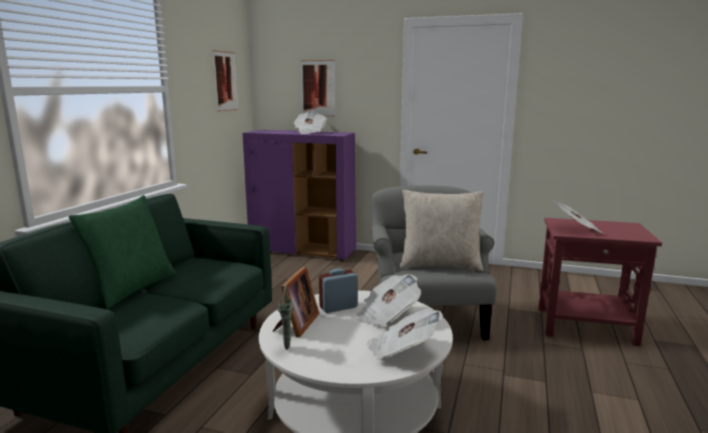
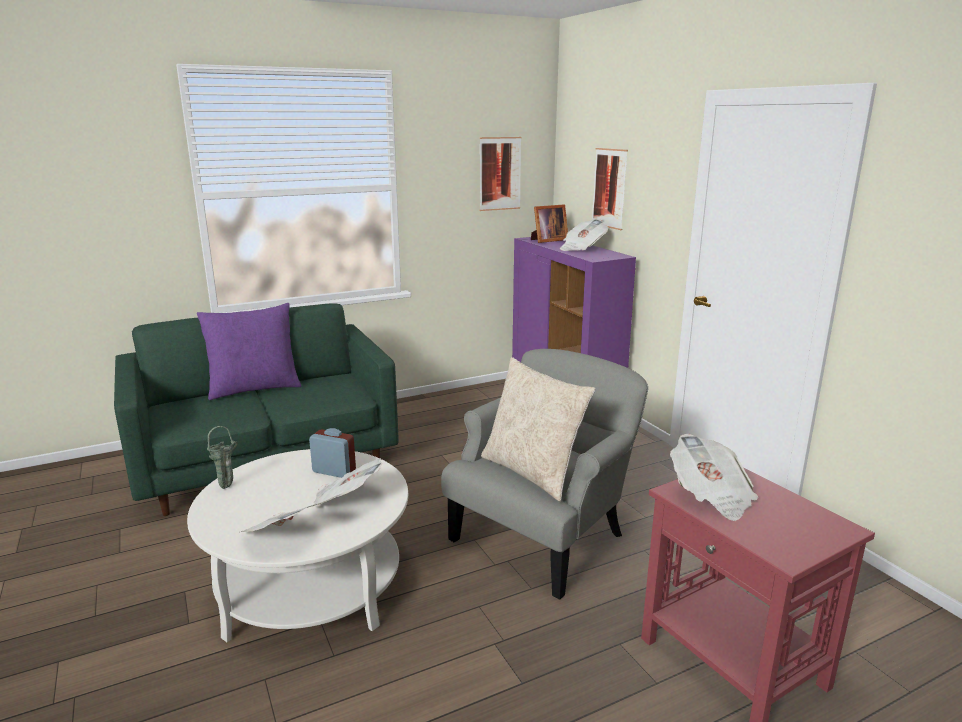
camera: 45 degrees right, 5 degrees up
(132, 288) = (254, 388): green pillow -> purple pillow
(296, 325) = (274, 471): picture frame -> picture frame (547, 240)

